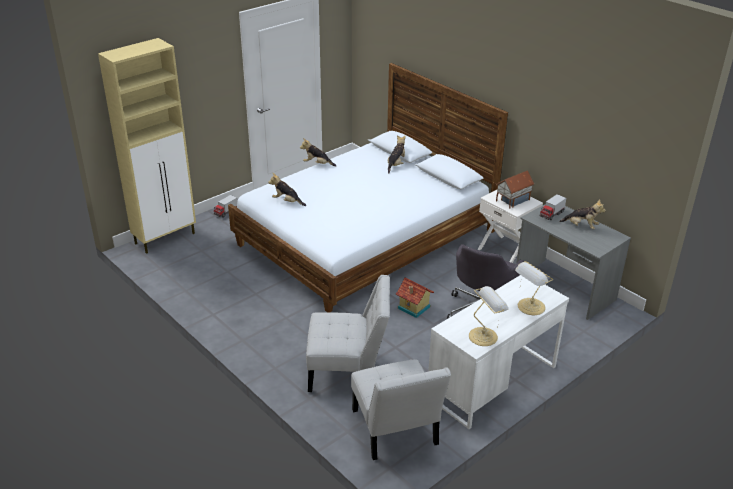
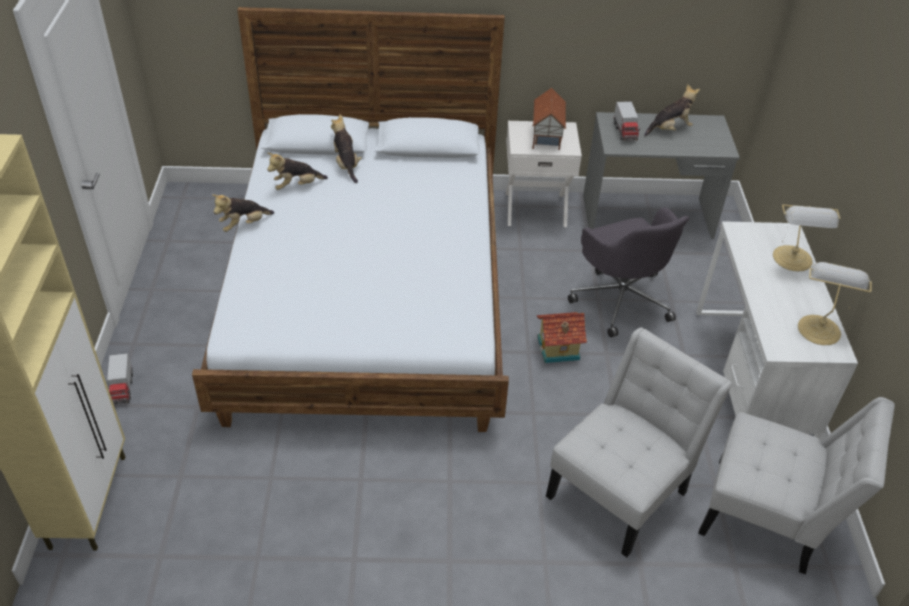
camera: 50 degrees left, 10 degrees up
(287, 201) = (299, 310): plush toy -> plush toy (297, 186)

